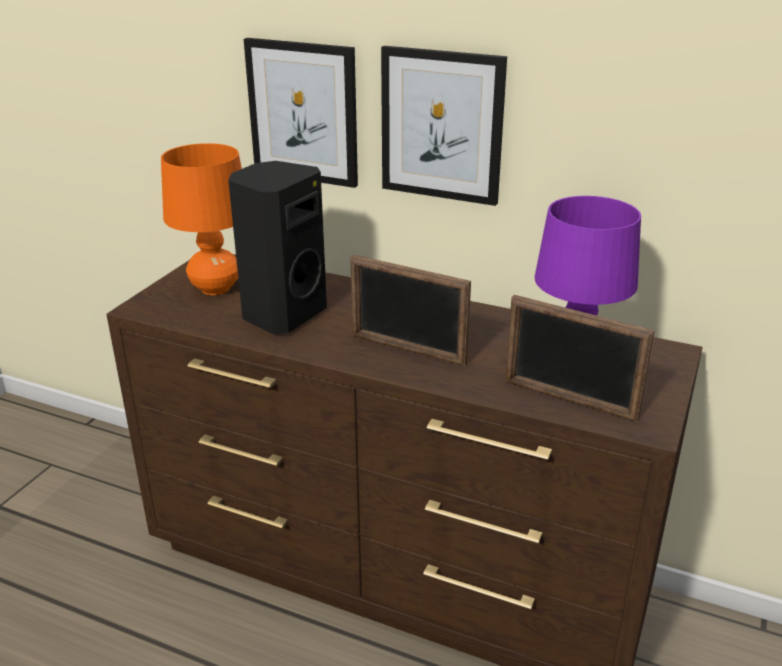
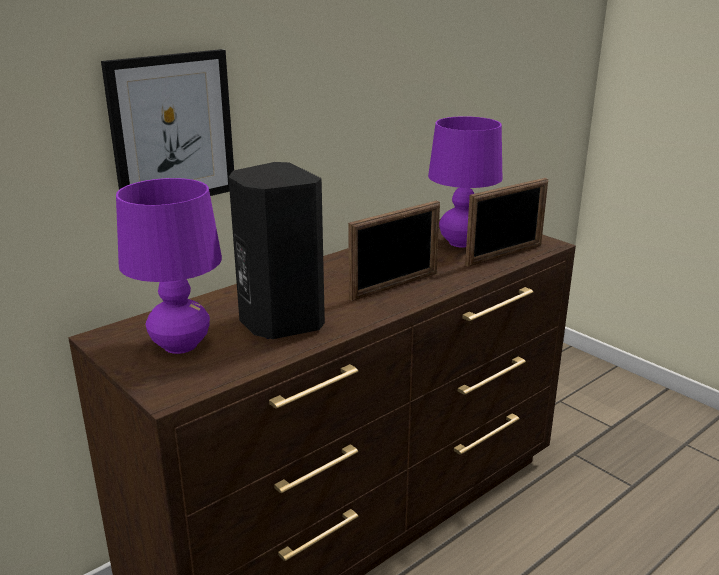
camera: 65 degrees left, 5 degrees down
(216, 288) = (180, 345): orange table lamp -> purple table lamp
(442, 125) = (300, 105): picture -> none

